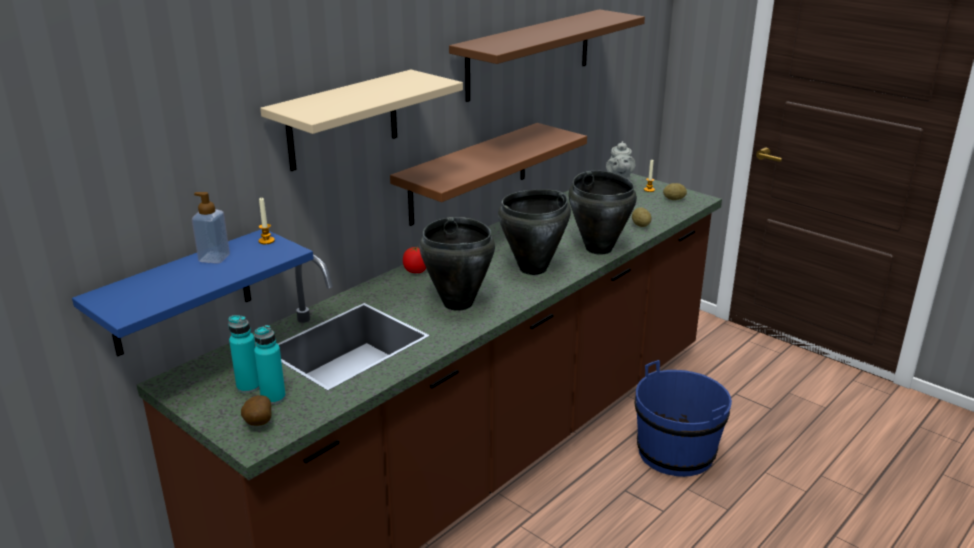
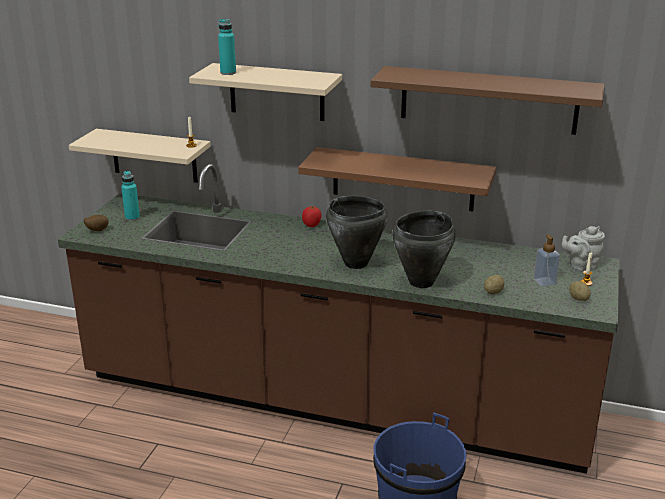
camera: 65 degrees right, 0 degrees up
(181, 293) = (154, 156): blue shelf -> beige shelf
(214, 258) = (159, 141): soap dispenser -> soap dispenser (544, 282)
(273, 398) = (124, 227): turquoise bottle -> turquoise bottle (228, 73)
(457, 303) = (275, 249): black cooking pot -> none

